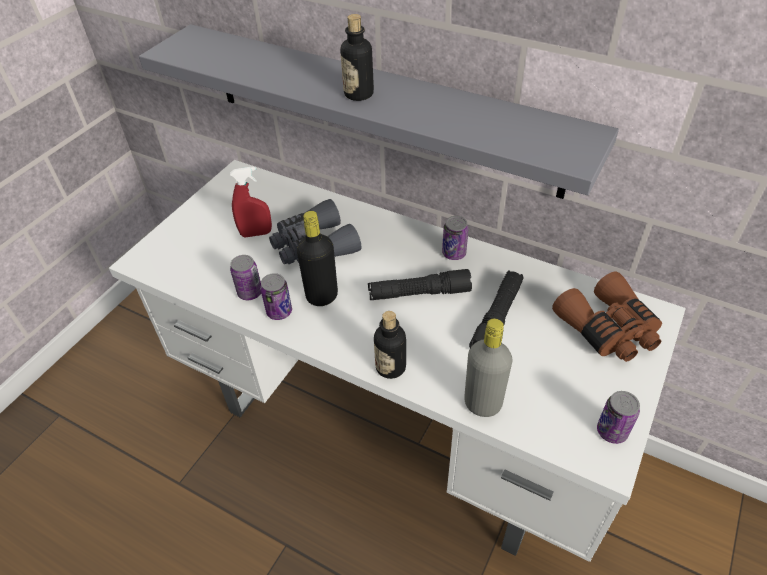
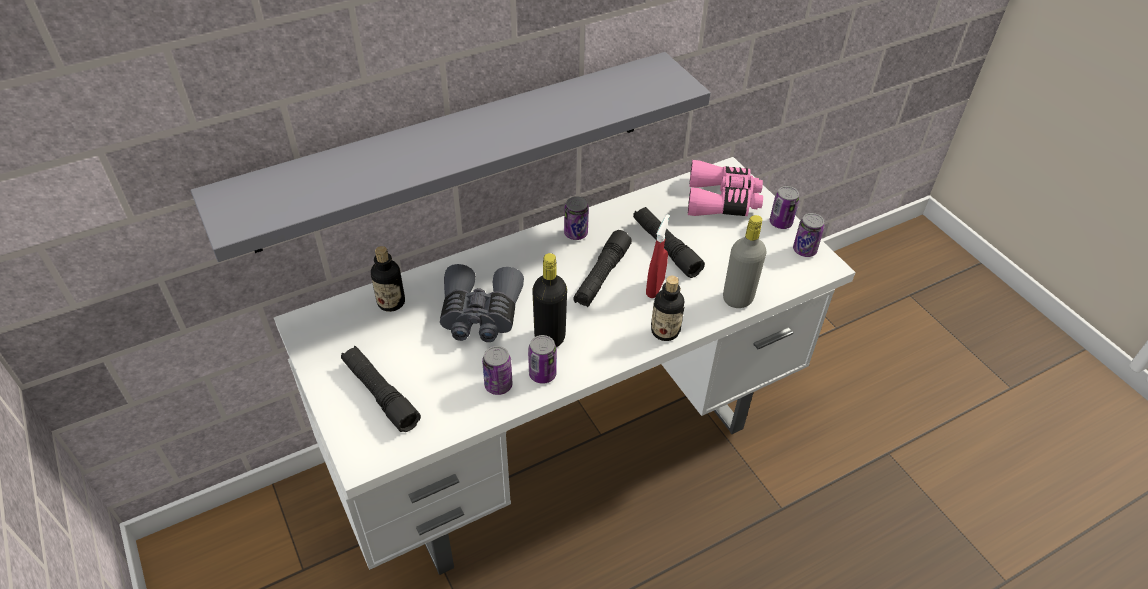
camera: 60 degrees left, 0 degrees up
(200, 239) = (380, 394): none -> black flashlight
(256, 233) = (418, 347): red spray bottle -> red spray bottle (655, 288)
(358, 94) = (481, 139): bottle -> bottle (391, 302)
(608, 329) = (722, 201): brown binoculars -> pink binoculars
(631, 391) = (780, 223): none -> can

